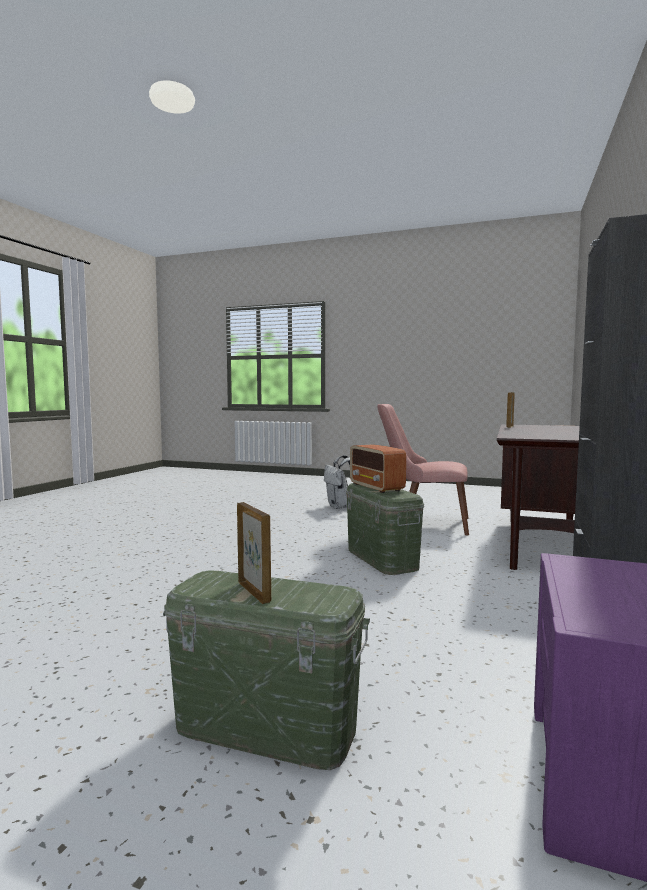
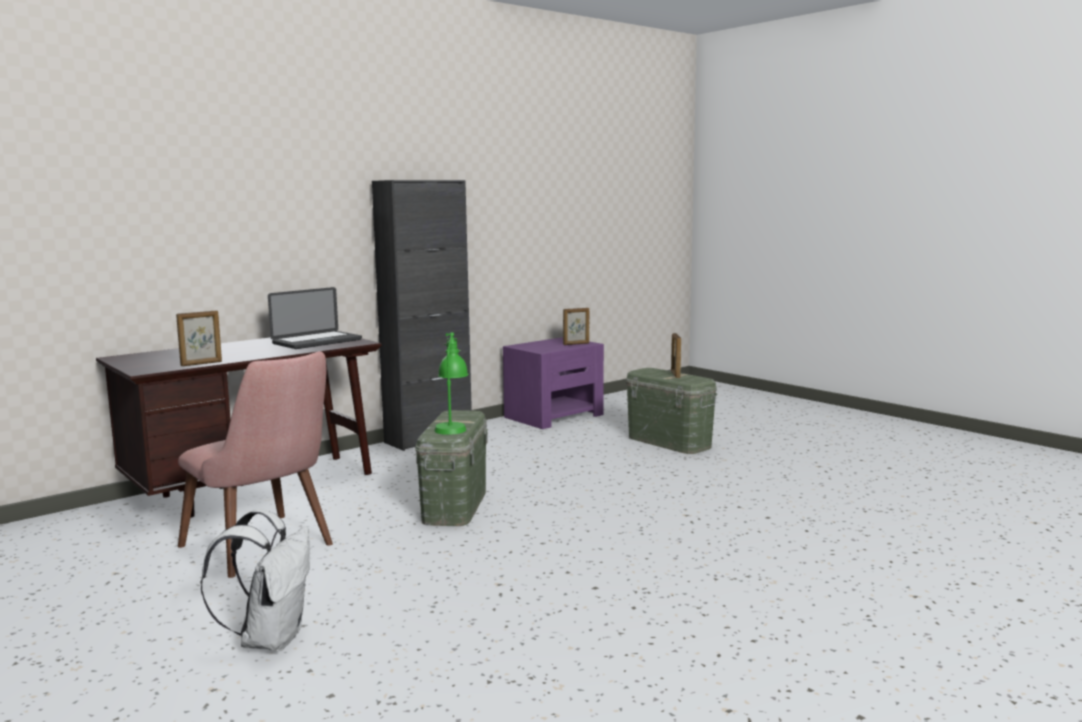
camera: 150 degrees left, 5 degrees up
(376, 487) = (452, 426): radio -> green table lamp
(546, 435) = (317, 342): none -> laptop
(606, 610) = (576, 344): none -> picture frame

